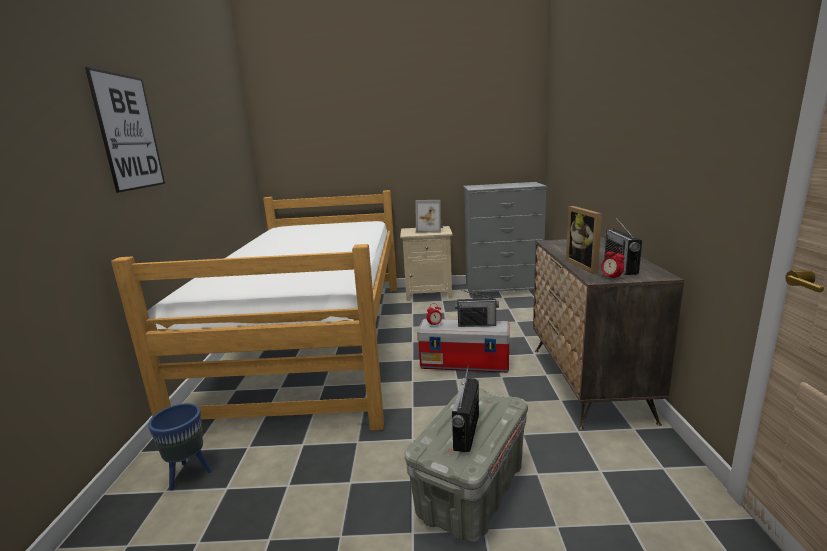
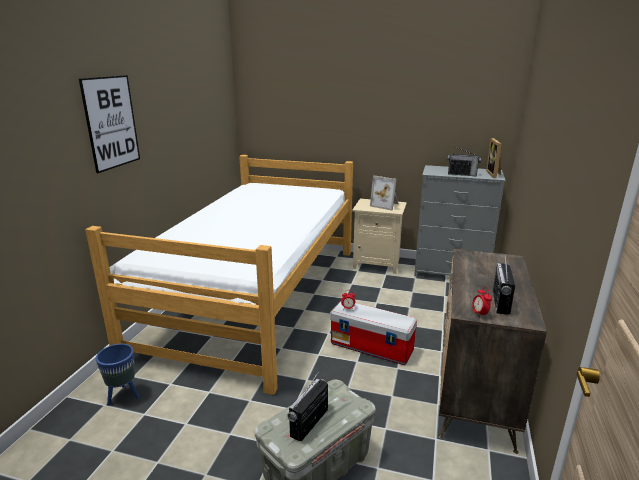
camera: 15 degrees right, 5 degrees up
(476, 324) = (385, 316): radio -> radio (462, 174)
(586, 265) = (471, 293): picture frame -> picture frame (494, 174)

